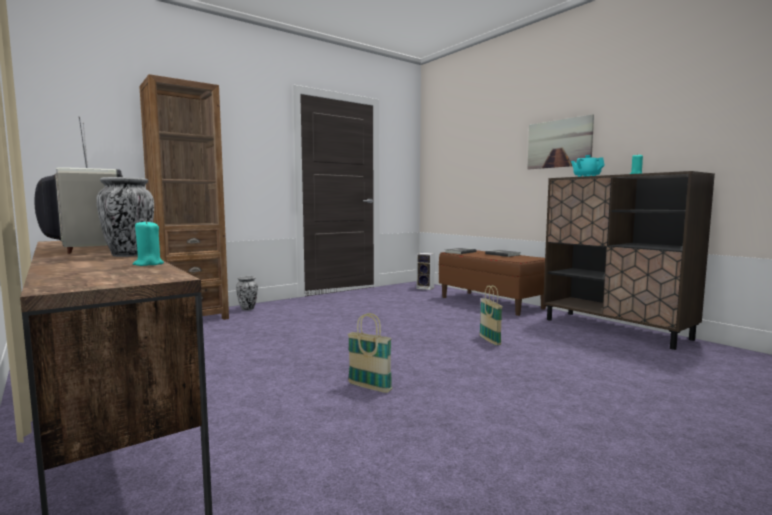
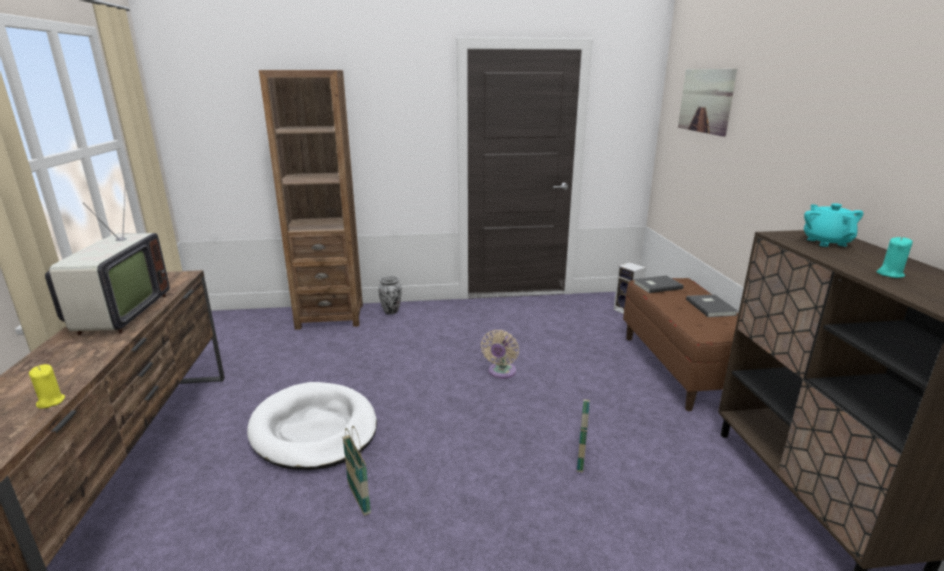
camera: 30 degrees right, 15 degrees up
(129, 255) = (97, 355): vase -> none
(148, 264) = (50, 401): turquoise candle -> yellow candle
(275, 368) = (314, 430): none -> white dog bed
(384, 320) = (501, 372): none -> beige fan
(559, 143) = (823, 156): picture -> picture (706, 100)

